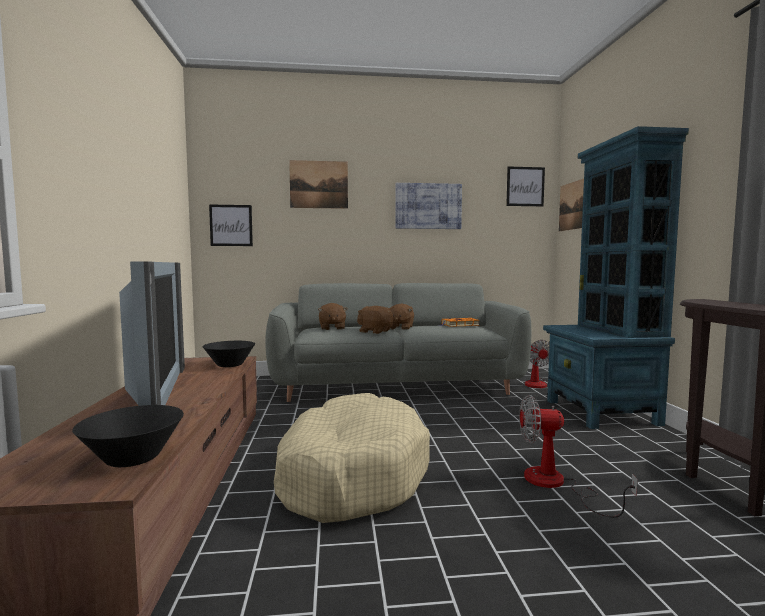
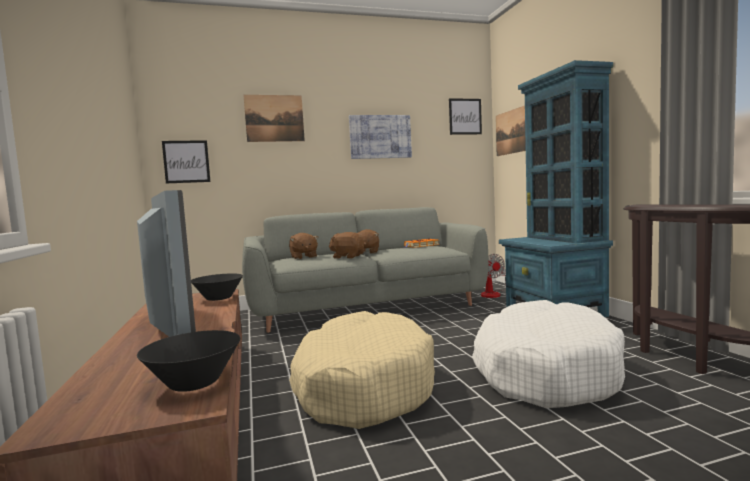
camera: 10 degrees left, 0 degrees up
(556, 484) = (544, 371): fan -> white dog bed

